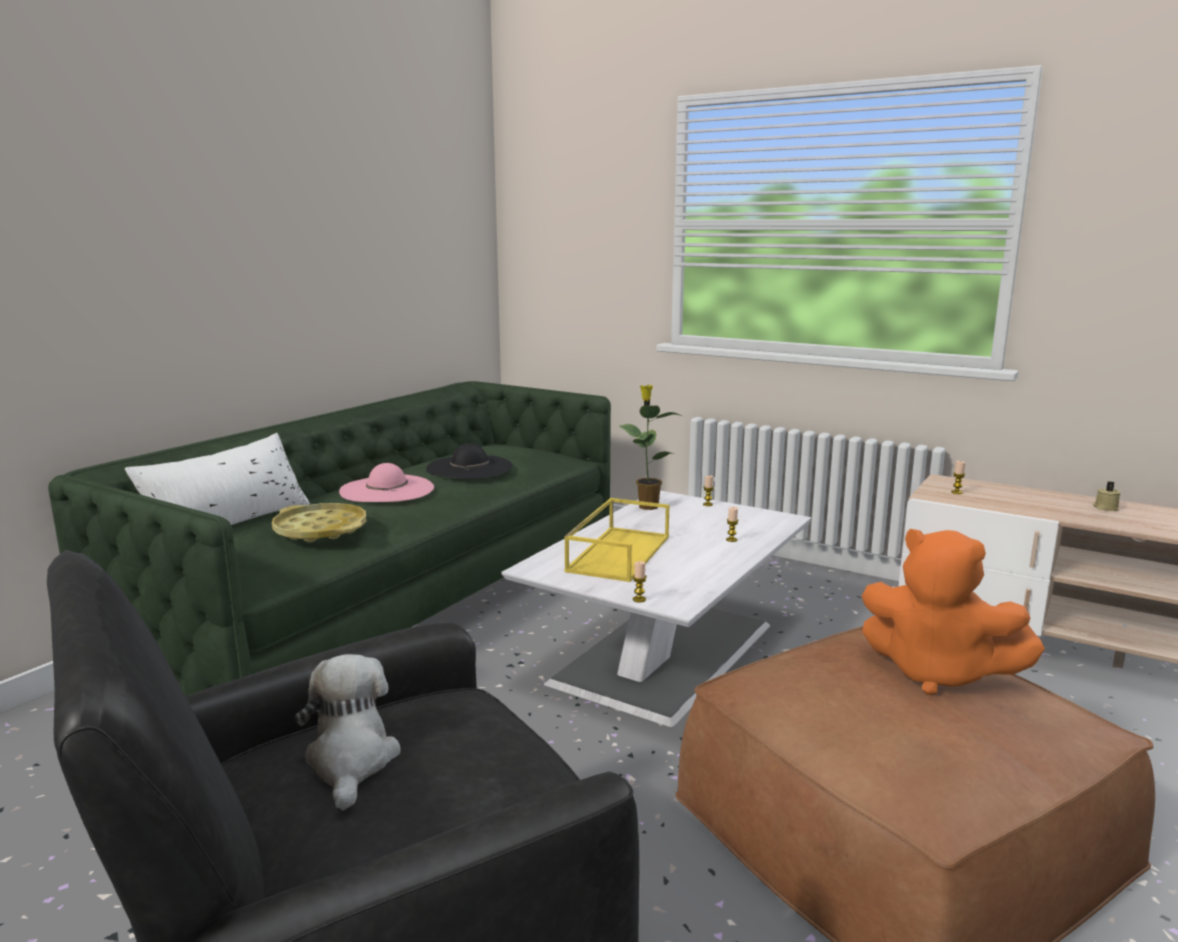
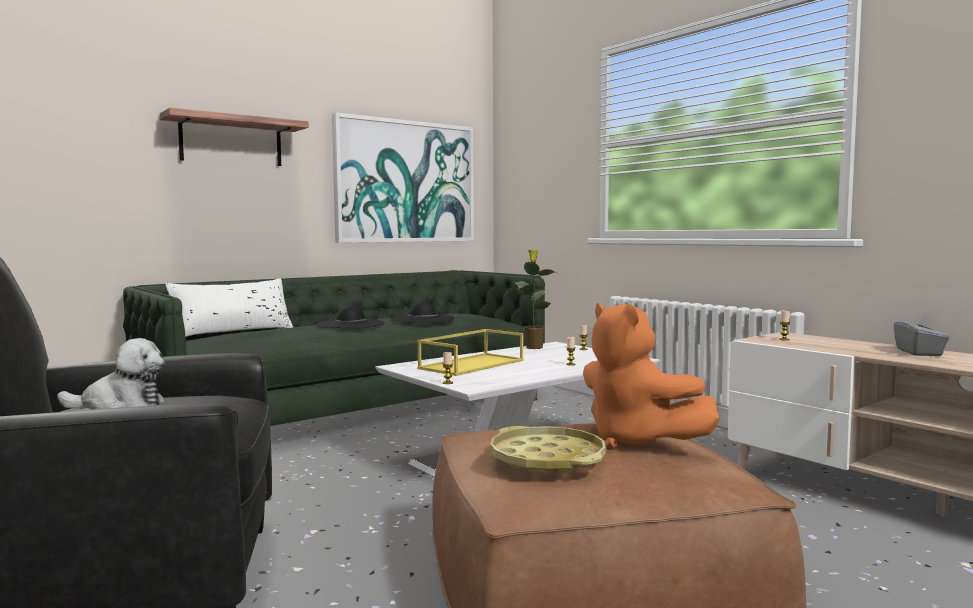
camera: 20 degrees right, 10 degrees down
(175, 227) = (231, 141): none -> shelf
(320, 530) = (279, 336): yellow tray -> yellow tray (547, 459)
(351, 761) = (120, 406): plush toy -> plush toy turned 75 degrees clockwise
(387, 489) = (350, 324): pink hat -> black hat
(401, 266) = (405, 182): none -> picture
(1105, 508) = (919, 353): beige candle -> grey tissue box

